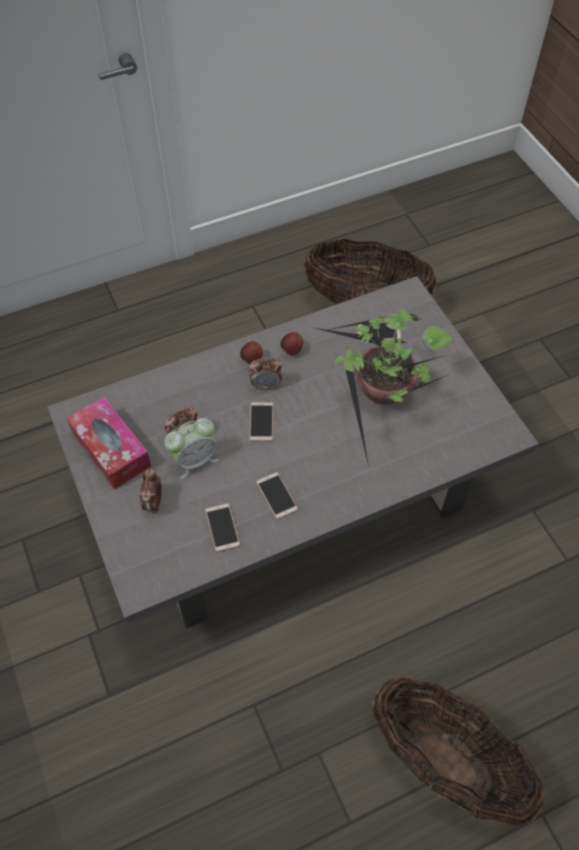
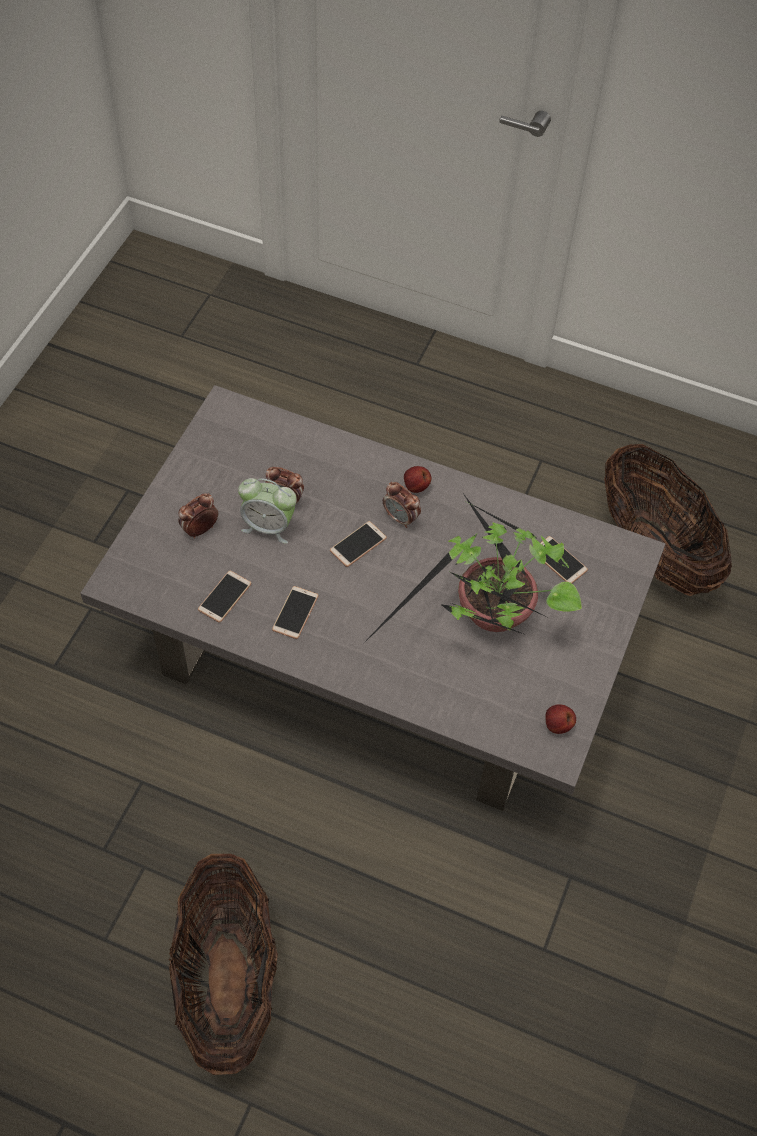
camera: 45 degrees right, 0 degrees up
(111, 449) = (219, 461): tissue box -> none
(291, 350) = (459, 509): apple -> apple (557, 725)

